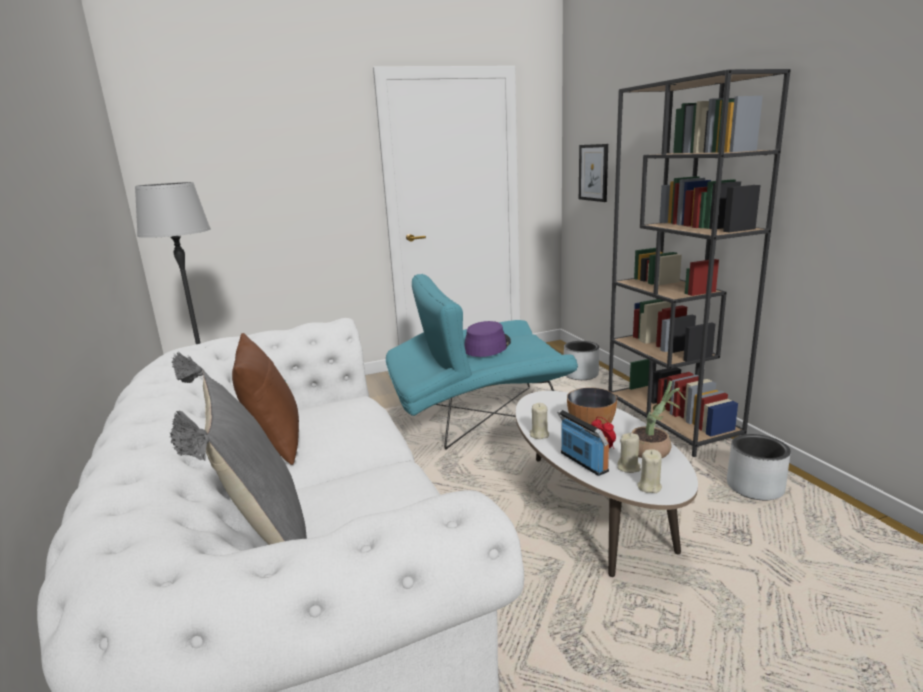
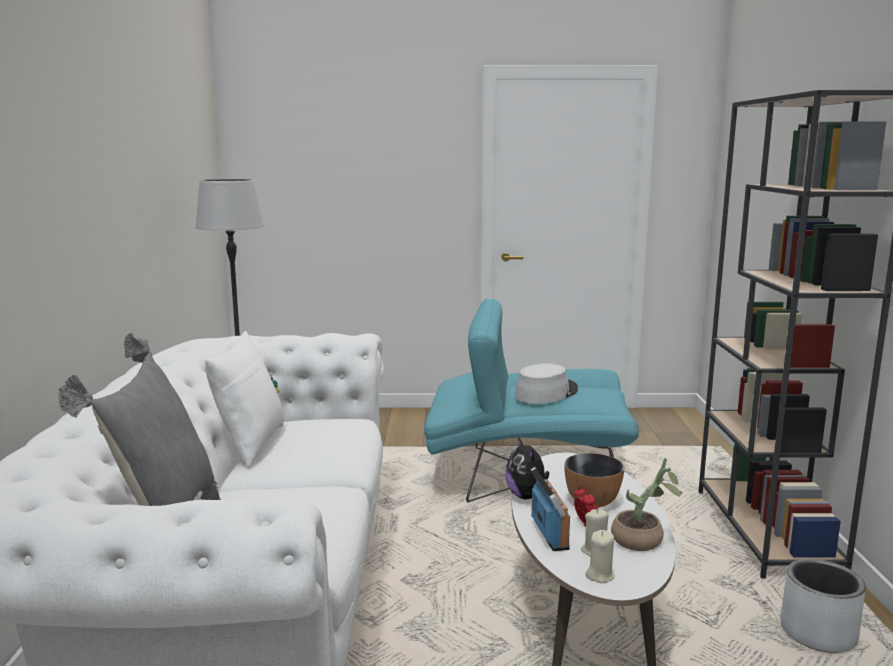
camera: 20 degrees right, 5 degrees down
(275, 443) = (251, 445): brown pillow -> white pillow
(487, 346) = (546, 392): purple hat -> grey hat
(539, 434) = (527, 496): beige candle -> plush toy
(581, 374) = (689, 453): grey planter -> none
(593, 172) = (740, 199): picture -> none

